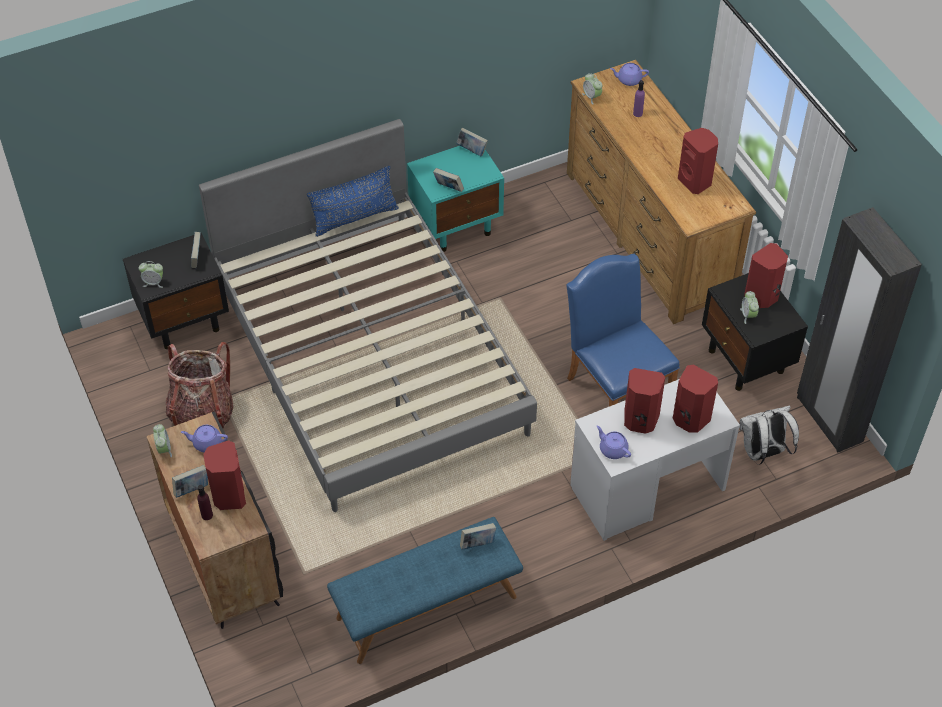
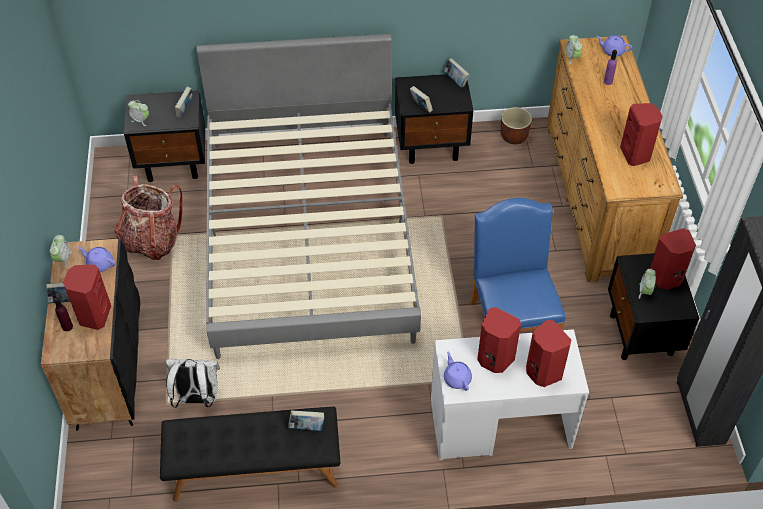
camera: 20 degrees right, 0 degrees up
(355, 218) = (337, 113): blue pillow -> none
(427, 608) = (255, 470): blue bench -> black bench
(456, 225) = (432, 145): turquoise nightstand -> black nightstand
(538, 193) = (514, 136): none -> brown planter
(763, 453) = (622, 425): white backpack -> white backpack (197, 398)

